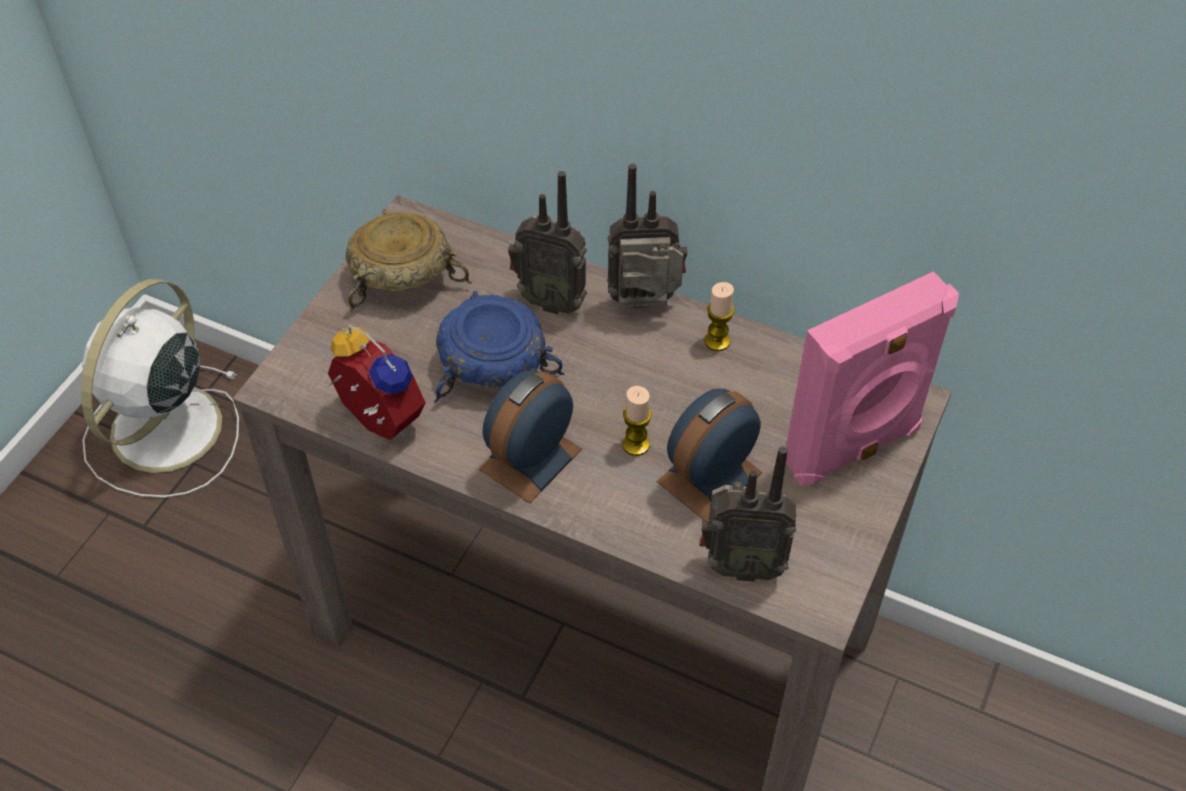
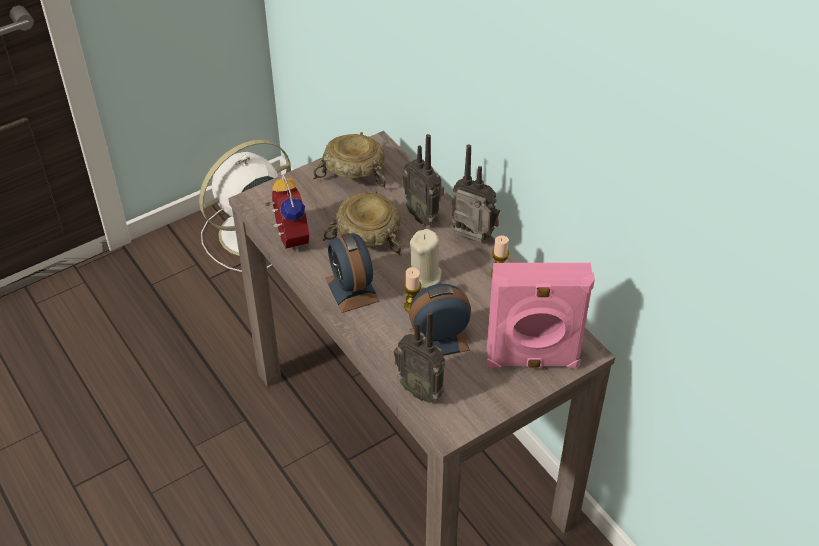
camera: 30 degrees right, 5 degrees down
(489, 365) = (366, 235): blue bowl -> beige bowl
(530, 459) = (352, 289): alarm clock -> alarm clock turned 90 degrees counterclockwise
(618, 391) = (424, 276): none -> beige candle

